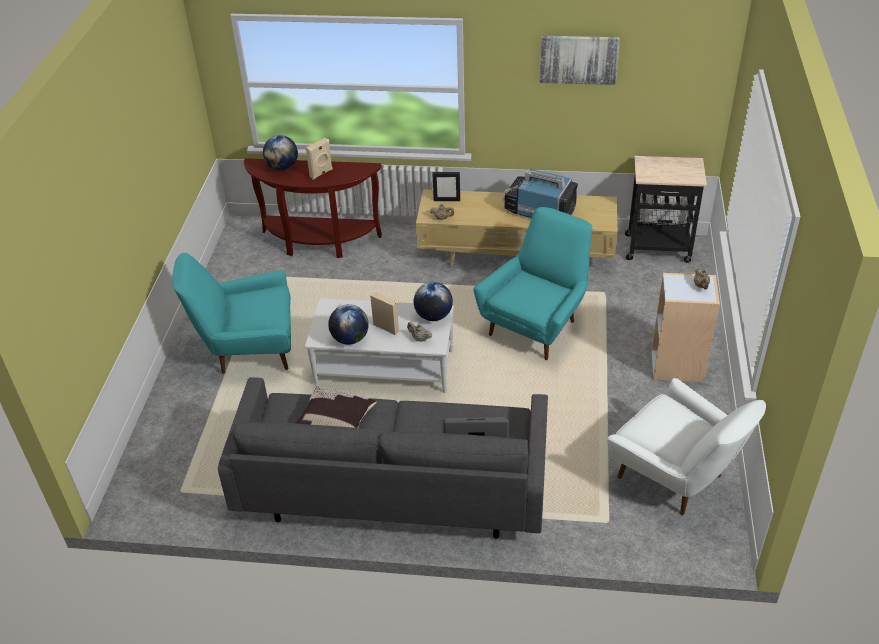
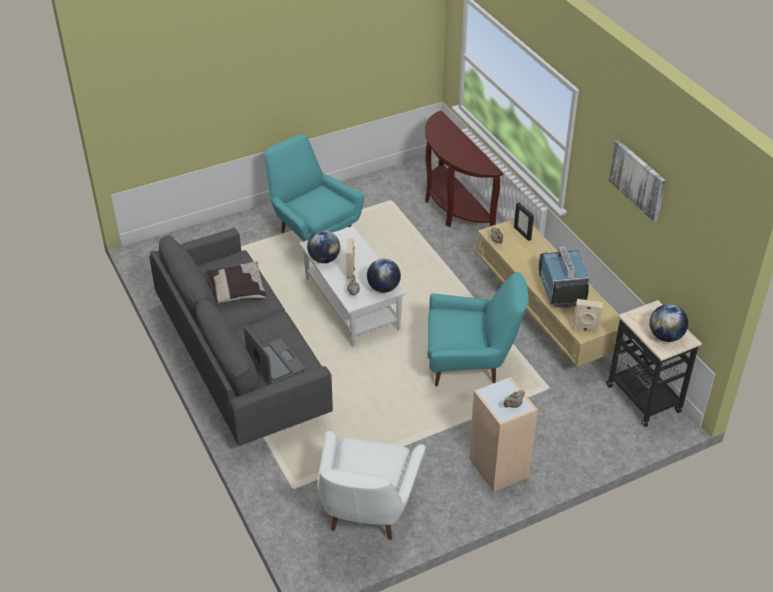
camera: 55 degrees right, 0 degrees up
(282, 167) = (448, 131): globe -> globe (665, 336)
(321, 173) = (459, 152): beige speaker -> beige speaker (585, 329)

